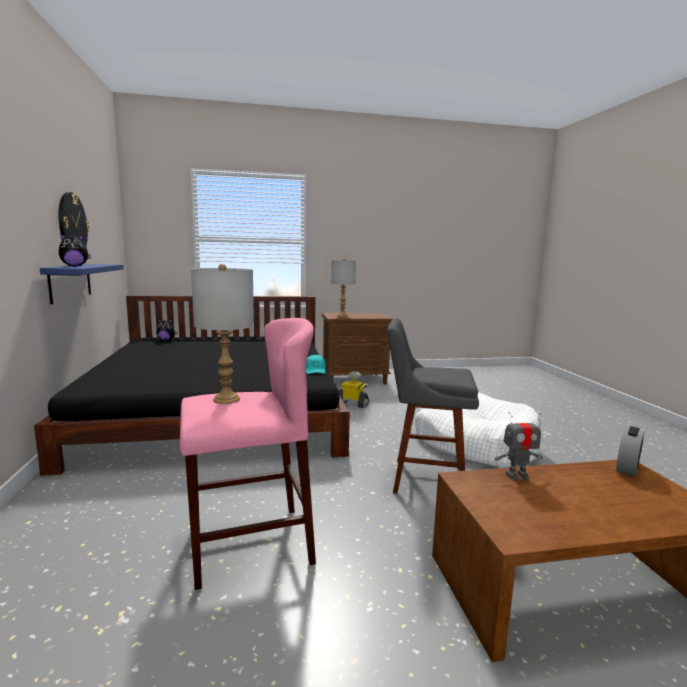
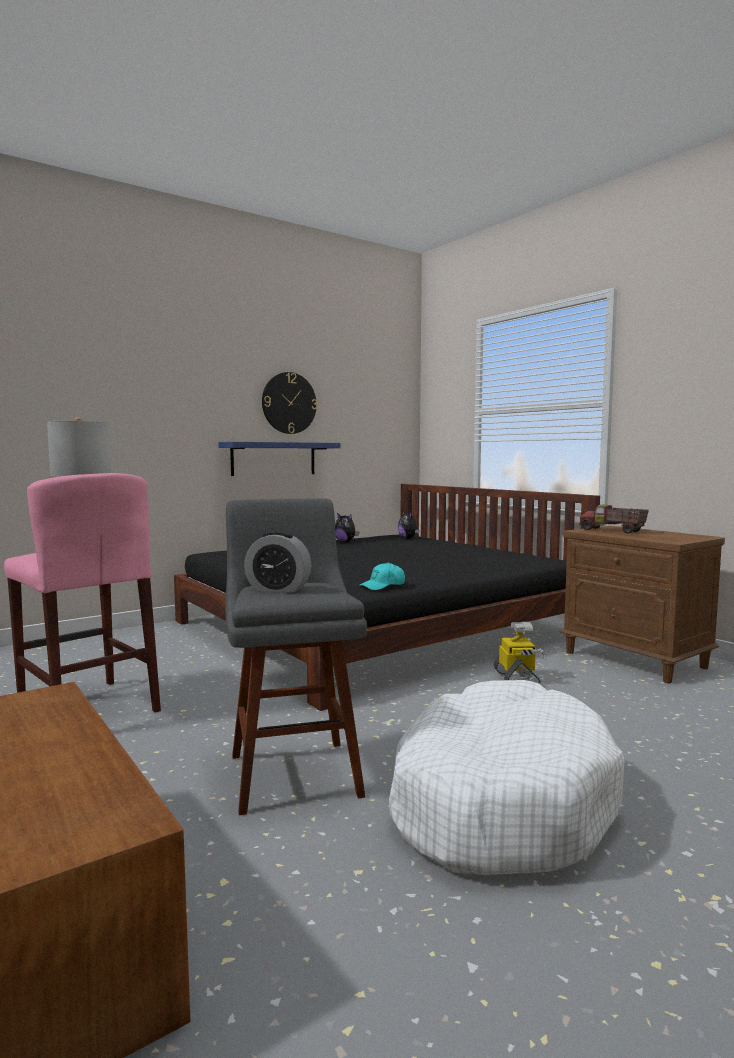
camera: 65 degrees right, 5 degrees down
(75, 266) = (257, 441): plush toy -> plush toy (345, 542)
(342, 315) = (612, 531): grey table lamp -> toy truck
(517, 475) = (68, 722): toy robot -> none
(627, 468) = (121, 817): alarm clock -> alarm clock (278, 589)

